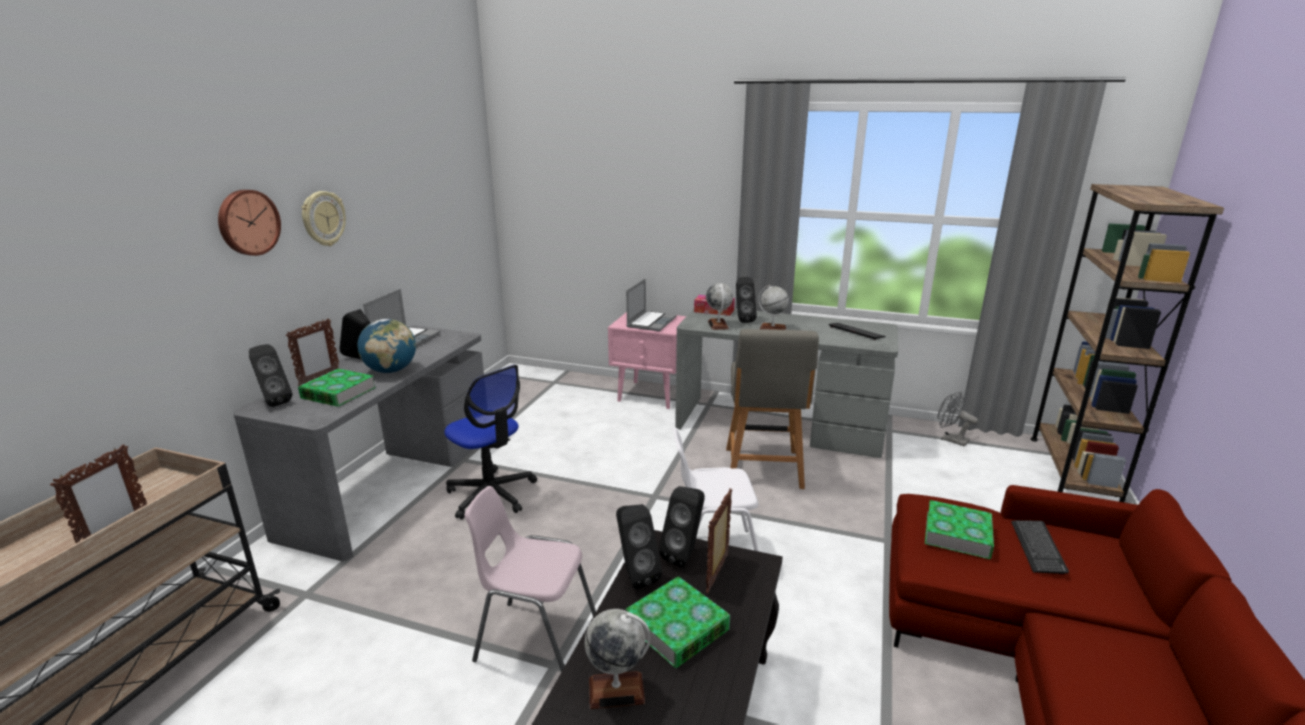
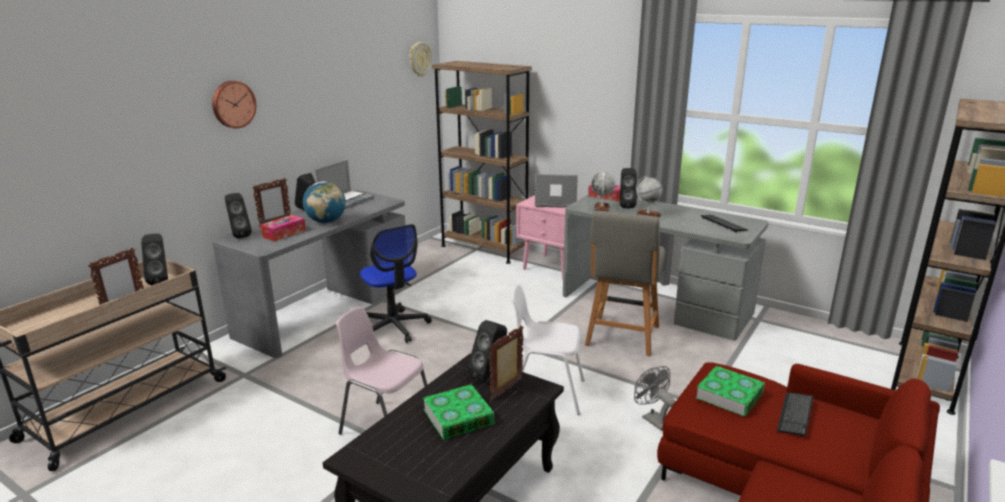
camera: 15 degrees right, 0 degrees up
(323, 218) = (289, 103): wall clock -> wall clock (419, 59)
(338, 393) = (284, 233): book -> tissue box
(563, 381) = (484, 249): none -> brown bookcase
(616, 690) = (397, 445): globe -> none
(635, 575) = (446, 381): black speaker -> black speaker (161, 281)
(651, 322) = (555, 203): laptop -> laptop turned 120 degrees counterclockwise
(950, 439) = (814, 334): grey fan -> grey fan (653, 419)

